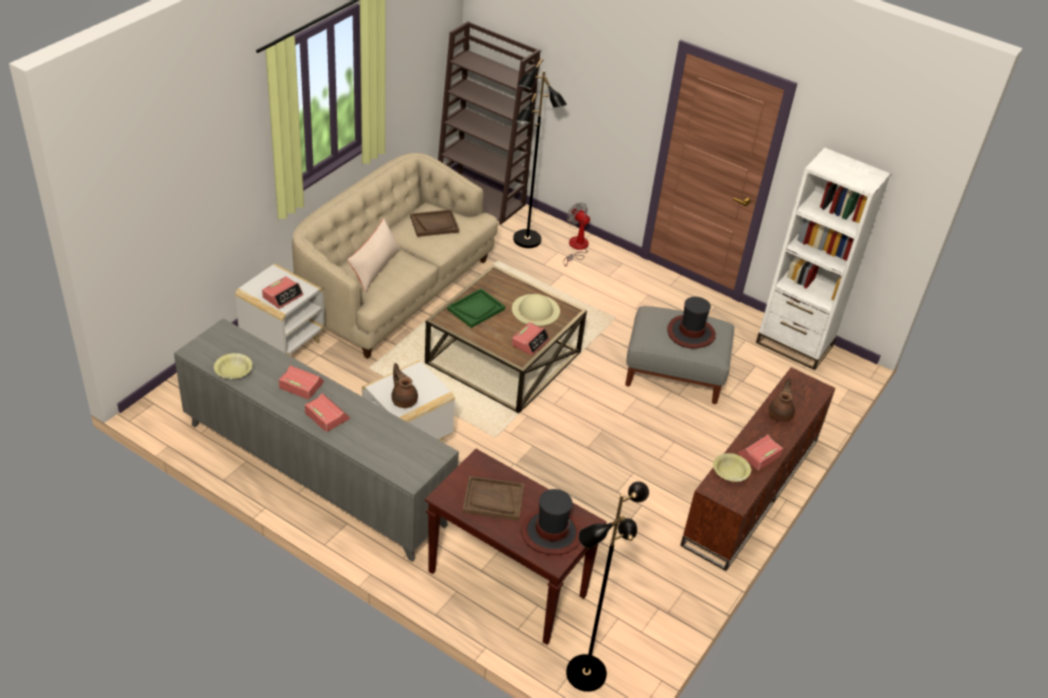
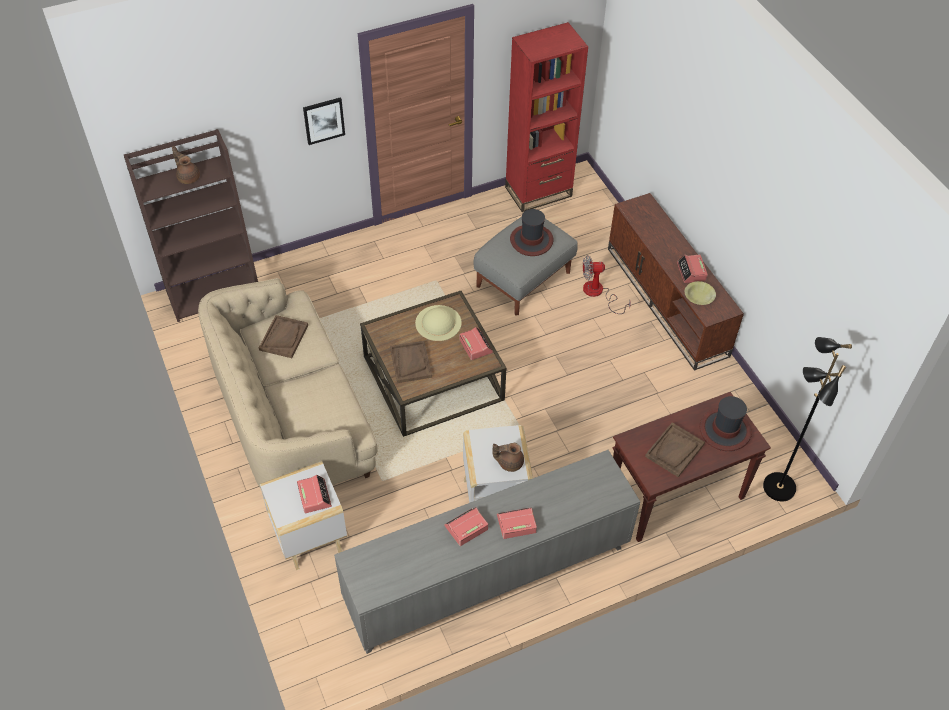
camera: 55 degrees left, 10 degrees up
(234, 371) = (415, 573): yellow bowl -> none
(374, 268) = (312, 409): beige pillow -> none
(476, 309) = (410, 362): green tray -> brown tray
(527, 240) = (297, 288): black floor lamp -> none
(576, 248) = (332, 260): fan -> fan (598, 293)
(626, 107) = (323, 120): none -> picture
(780, 413) = (658, 237): brown teapot -> brown teapot (188, 177)
(794, 344) = (538, 192): white bookcase -> red bookcase

